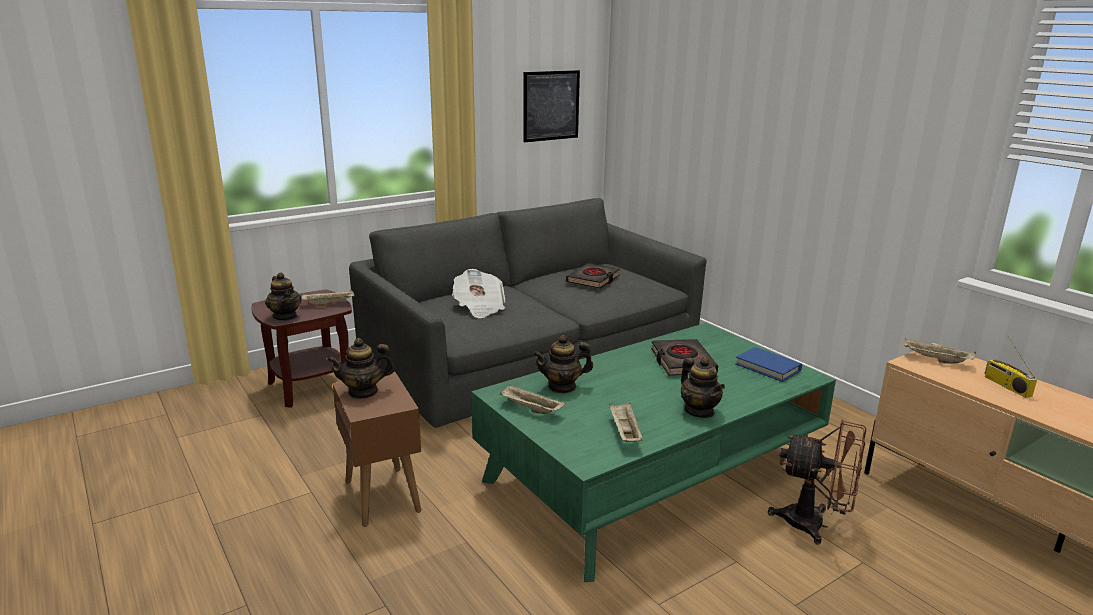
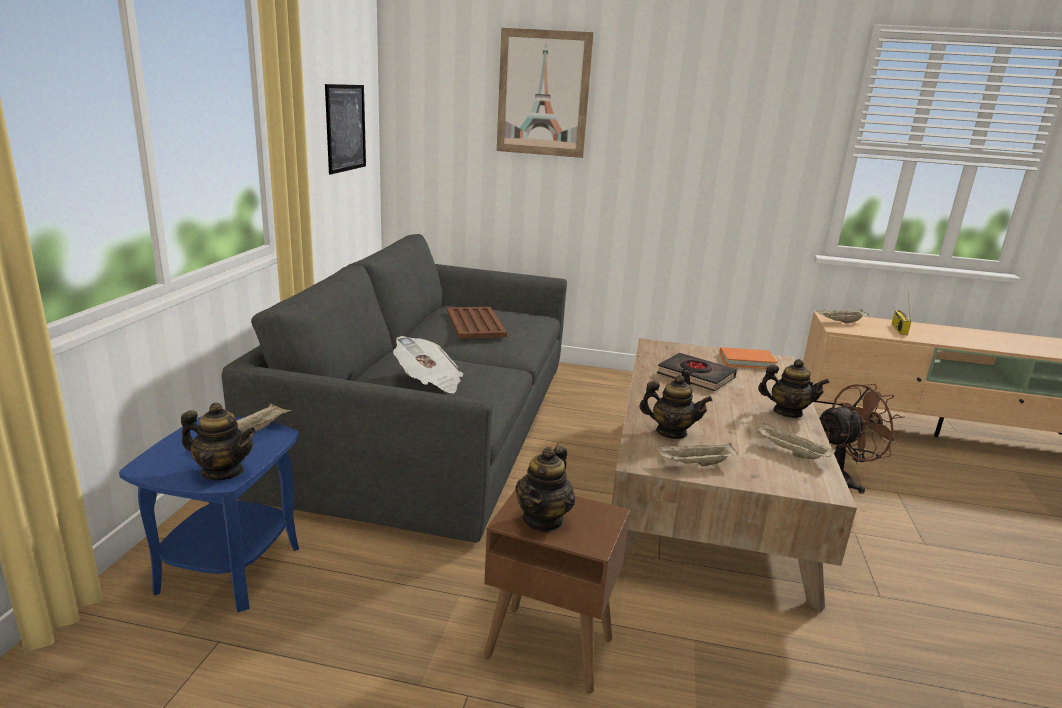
camera: 45 degrees left, 0 degrees up
(310, 386) = (228, 568): brown side table -> blue side table
(562, 387) = (671, 432): teapot -> teapot turned 105 degrees counterclockwise
(593, 280) = (475, 323): black book -> brown tray
(651, 475) = (705, 494): green coffee table -> brown coffee table
(714, 77) = (543, 94): none -> picture
(768, 367) = (746, 361): blue book -> orange book
(1006, 386) = (898, 329): radio -> radio turned 75 degrees clockwise

